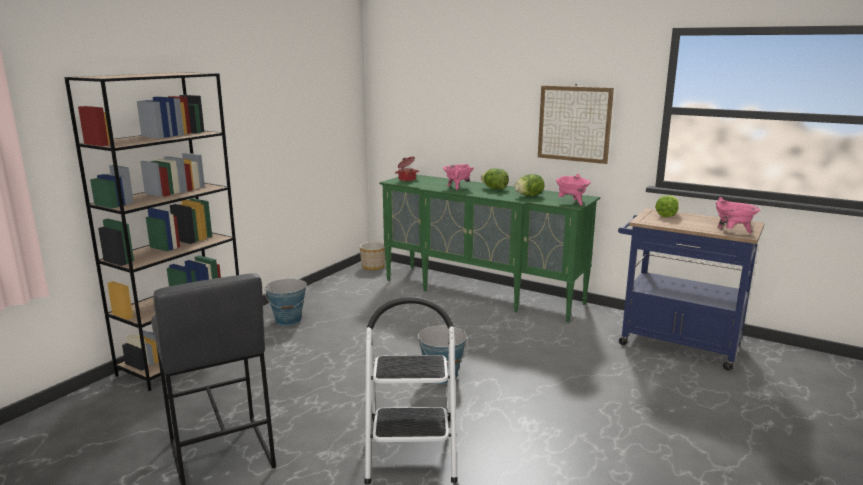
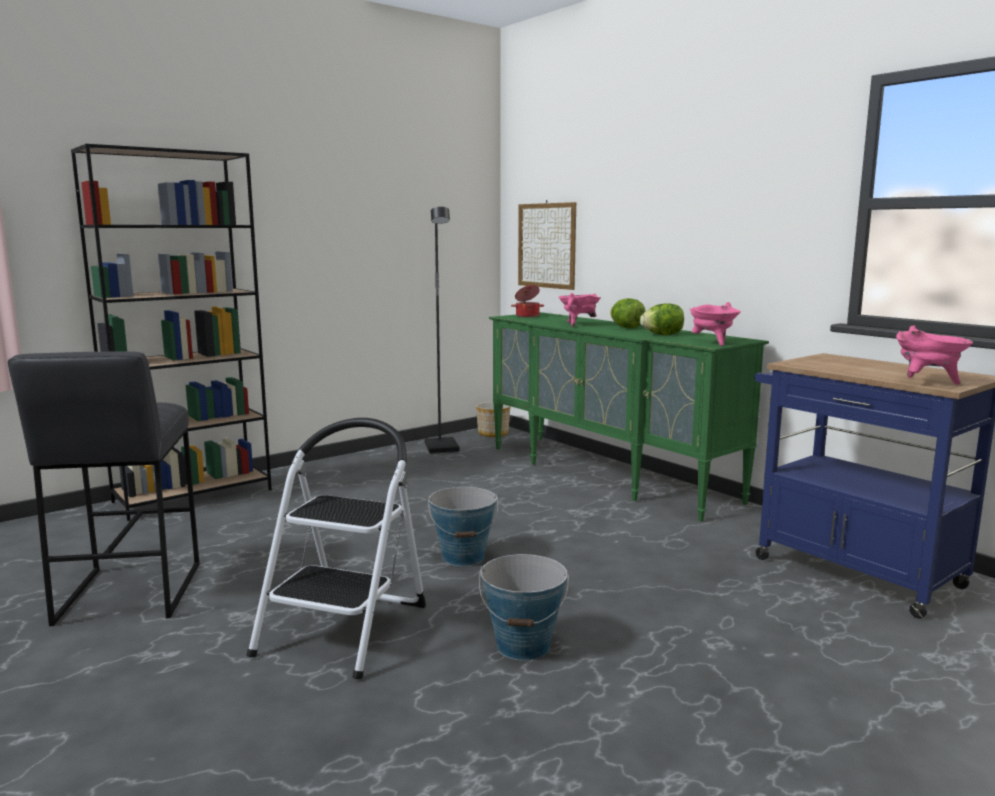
camera: 20 degrees right, 5 degrees down
(288, 320) = (340, 474): bucket -> bucket (523, 646)
(346, 285) = (442, 448): none -> black floor lamp
(574, 122) = (736, 232): picture -> picture (547, 244)
(667, 215) = (843, 360): lettuce -> none

